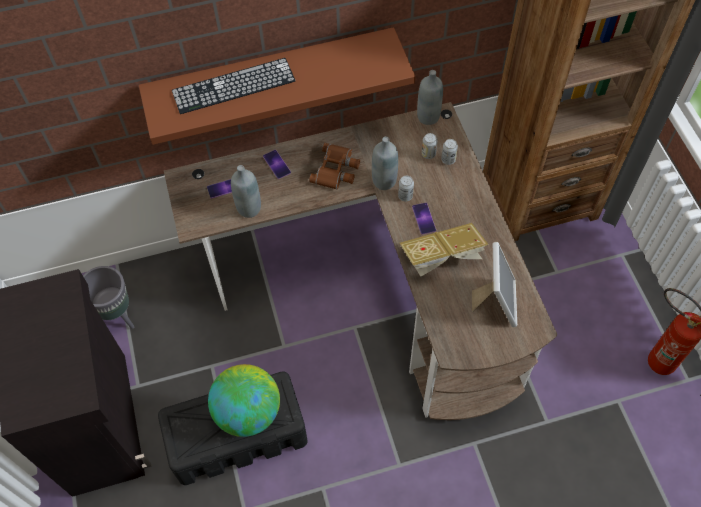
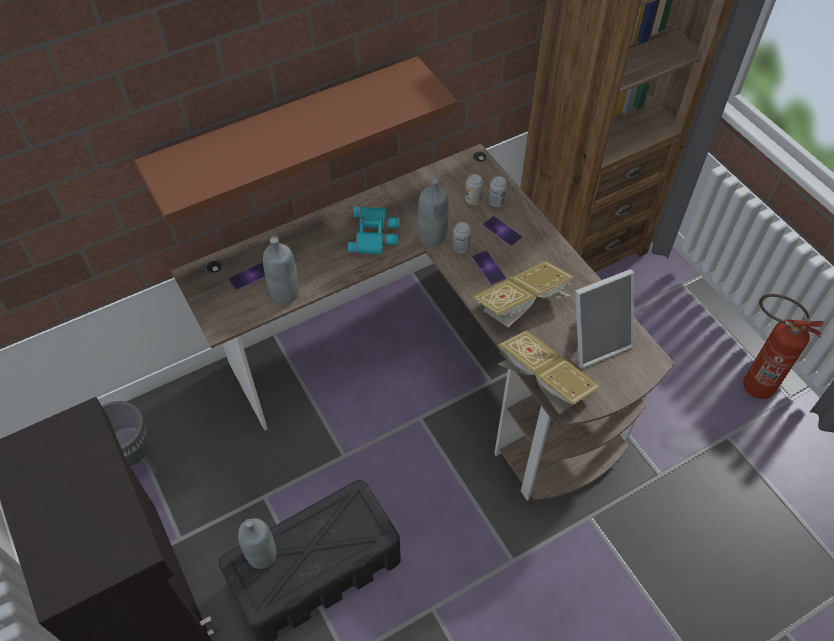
camera: 15 degrees left, 5 degrees down
(233, 86) = (251, 143): keyboard -> none
(248, 412) = (329, 535): globe -> none
(276, 164) = (304, 240): phone -> phone (502, 231)
(336, 170) = (375, 234): brown binoculars -> turquoise binoculars
(428, 117) = (461, 162): grey bottle -> grey bottle (262, 555)
(439, 329) = (543, 383): none -> book
(495, 302) = (596, 340): picture frame -> picture frame turned 75 degrees clockwise

